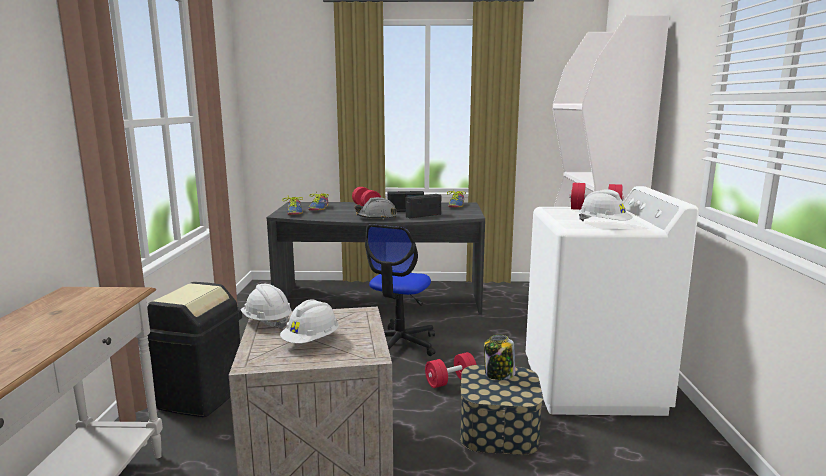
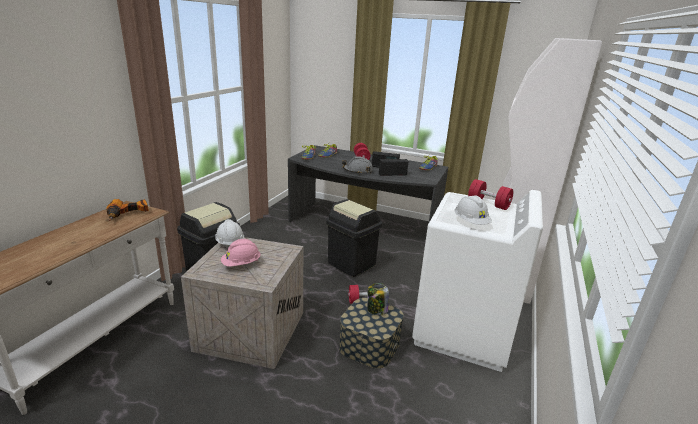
camera: 20 degrees right, 10 degrees up
(87, 301) = (128, 214): none -> power drill
(311, 341) = (241, 264): white hard hat -> pink hard hat
(399, 344) = (351, 264): office chair -> black trash can

